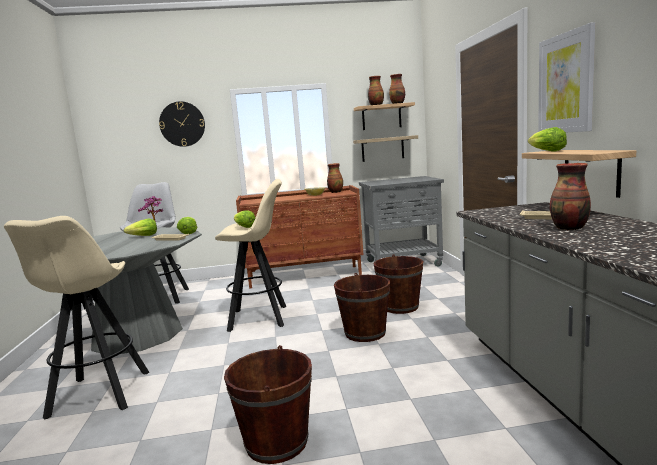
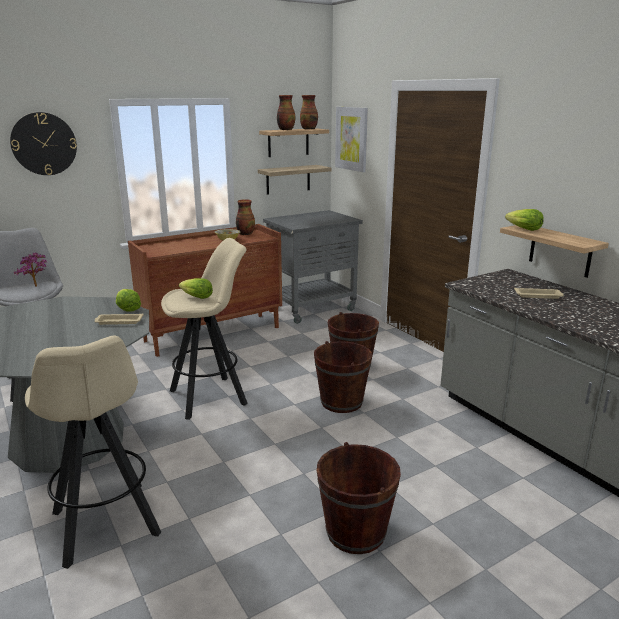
camera: 25 degrees left, 10 degrees up
(143, 236) = (66, 317): lettuce -> none
(566, 83) = (541, 167): picture -> picture (351, 138)
(569, 228) = (570, 312): vase -> none

